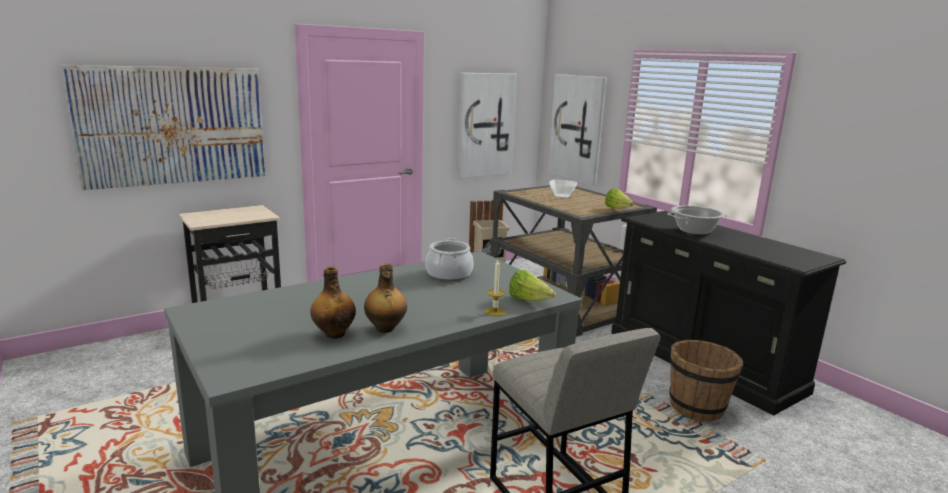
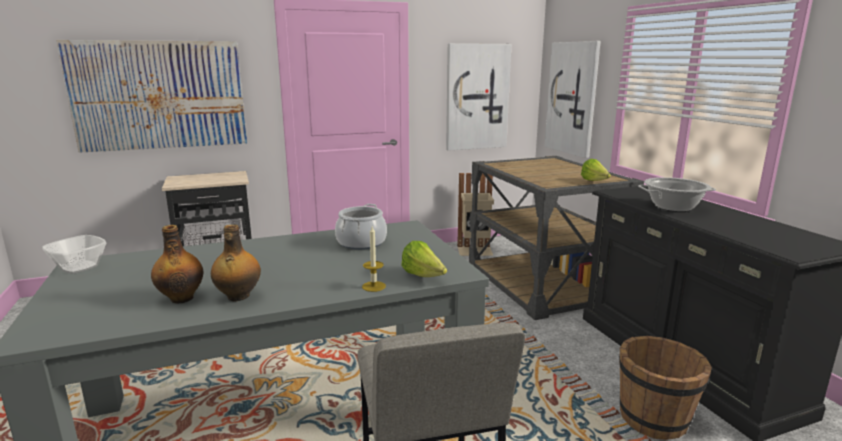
camera: 15 degrees right, 0 degrees up
(561, 196) = (541, 168): bowl -> bowl (78, 267)

